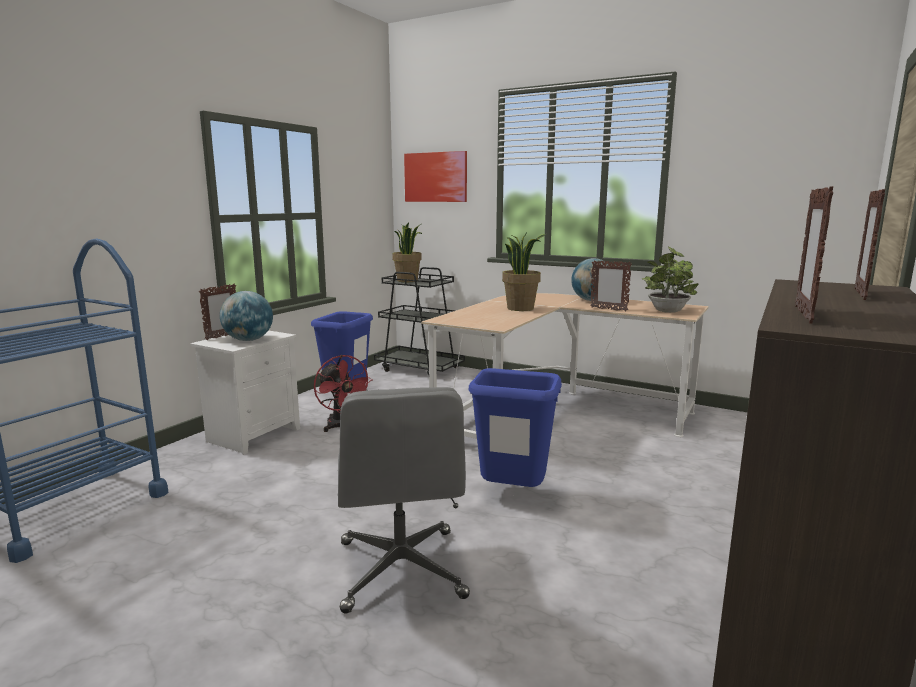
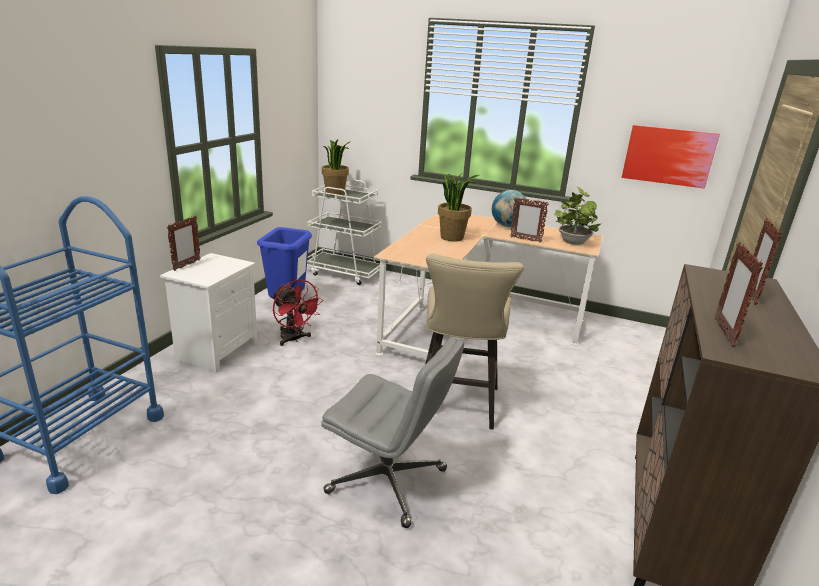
camera: 10 degrees left, 10 degrees up
(248, 340) = (214, 271): globe -> none
(401, 570) = (388, 481): grey office chair -> grey office chair turned 45 degrees counterclockwise
(419, 369) = (344, 272): black cart -> white cart
(435, 177) = (362, 94): picture -> picture (668, 156)
(512, 495) = (457, 407): blue trash can -> beige stool

